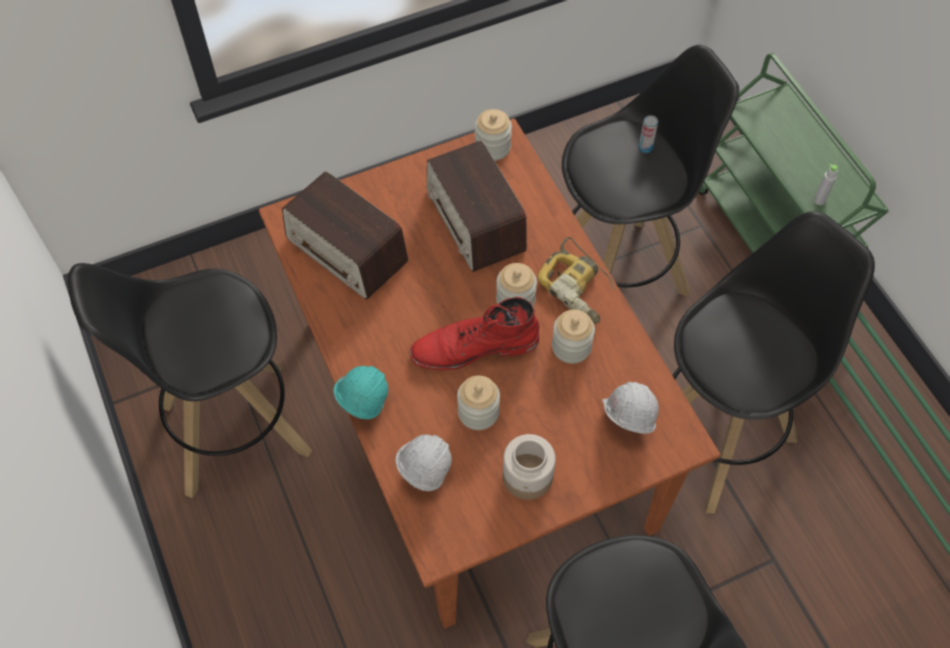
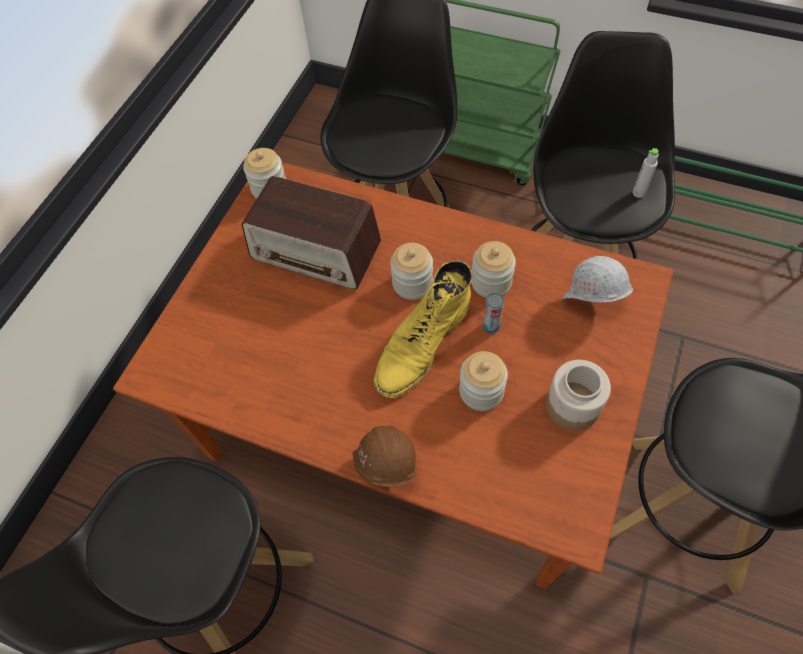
camera: 40 degrees left, 0 degrees up
(347, 251) = (233, 357): radio -> none
(363, 405) = (384, 470): turquoise hard hat -> brown hard hat
(423, 473) = (495, 479): white hard hat -> none
(474, 347) = (422, 345): red boot -> yellow boot
(579, 287) = (447, 236): power drill -> none
(645, 148) = (382, 109): can -> can (491, 326)
(819, 200) = (514, 73): grey bottle -> grey bottle (638, 193)

